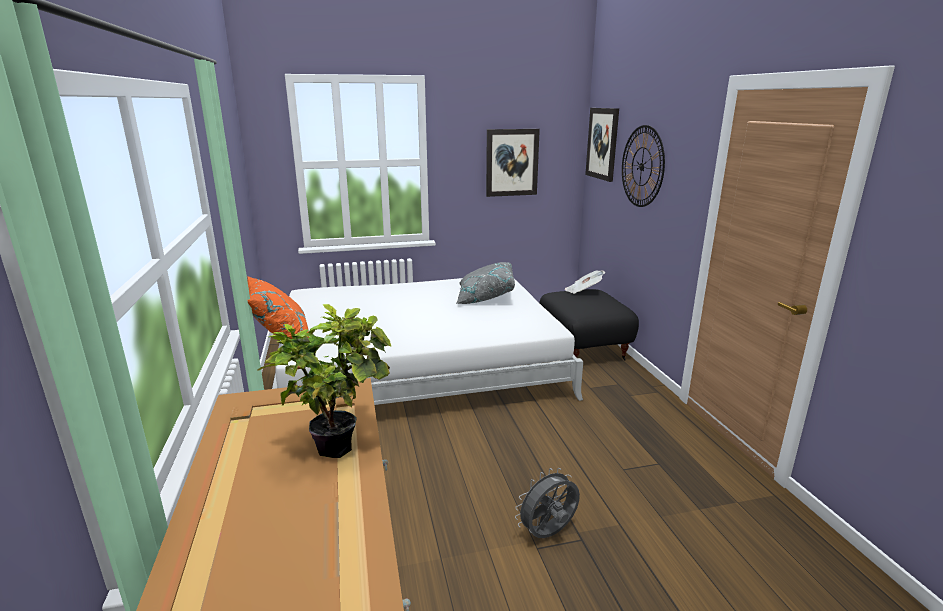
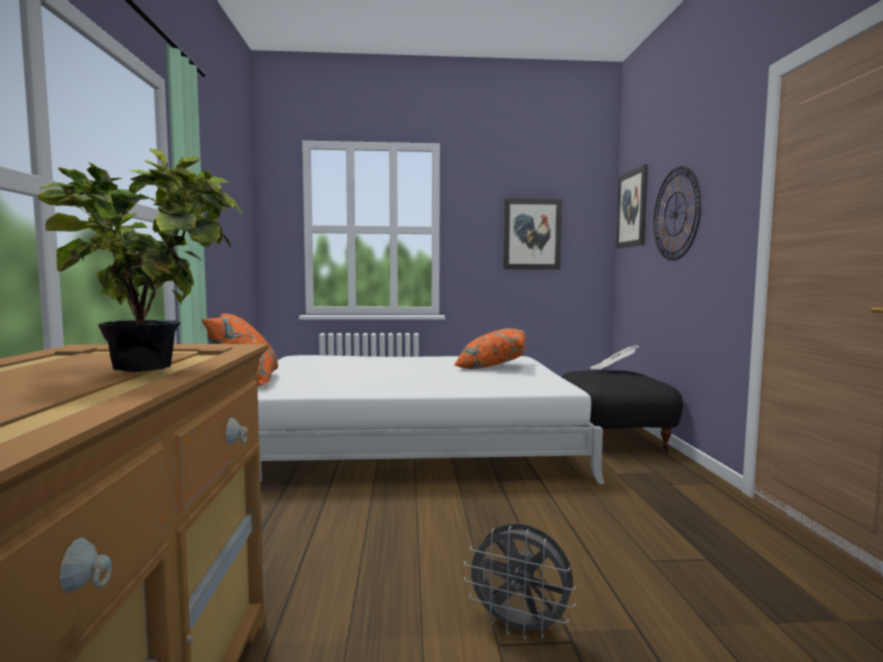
camera: 10 degrees right, 15 degrees down
(485, 297) = (491, 366): grey pillow -> orange pillow
(548, 534) = (520, 628): grey fan -> grey fan turned 135 degrees counterclockwise

